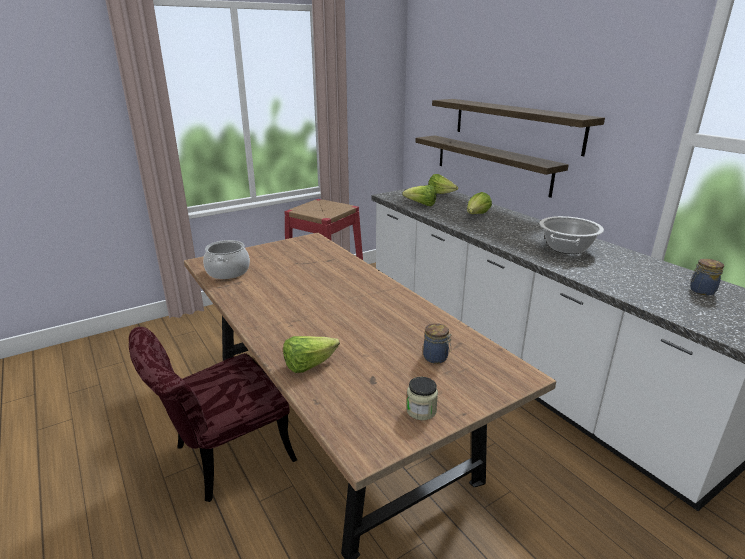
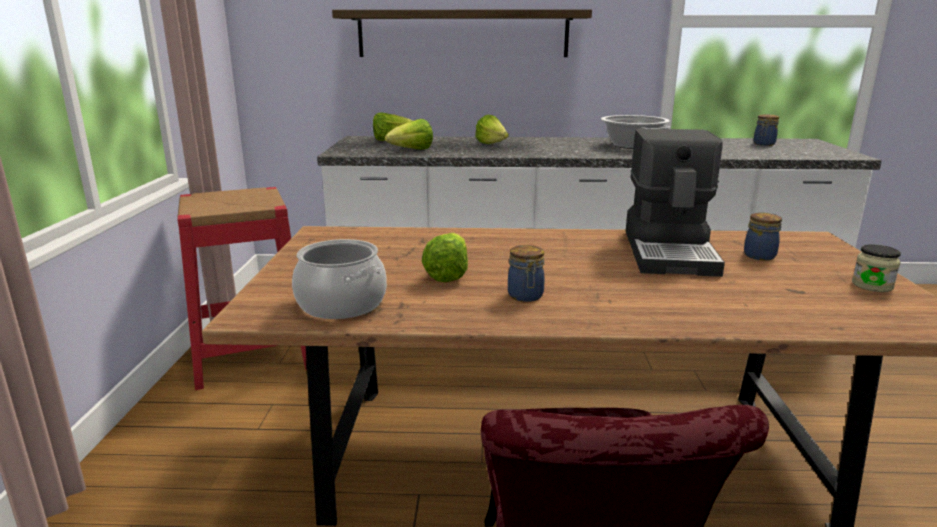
camera: 55 degrees left, 5 degrees down
(275, 304) = (525, 296): none -> jar
(309, 365) = (739, 313): lettuce -> lettuce (447, 274)
(401, 325) = (670, 252): none -> coffee machine
(491, 164) = (429, 91): shelf -> none

